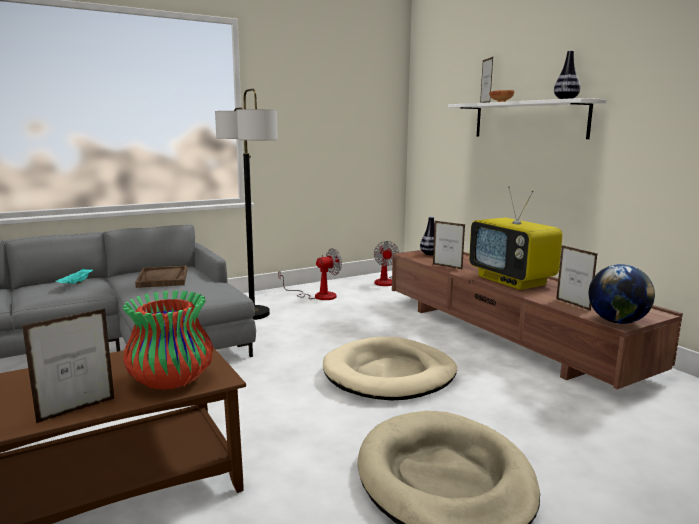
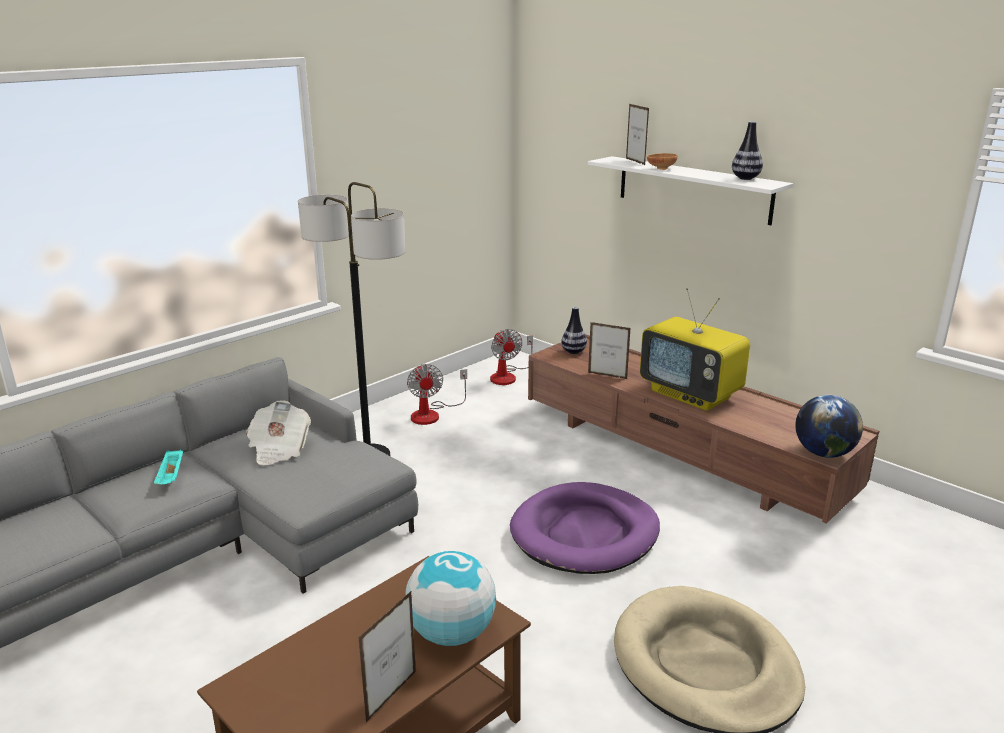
camera: 15 degrees left, 10 degrees up
(163, 278) = (279, 449): brown tray -> newspaper
(170, 380) = (451, 633): vase -> globe
(317, 296) = (432, 414): fan -> fan turned 120 degrees clockwise
(389, 374) = (585, 533): beige dog bed -> purple dog bed
(573, 304) = (771, 430): picture frame -> none

